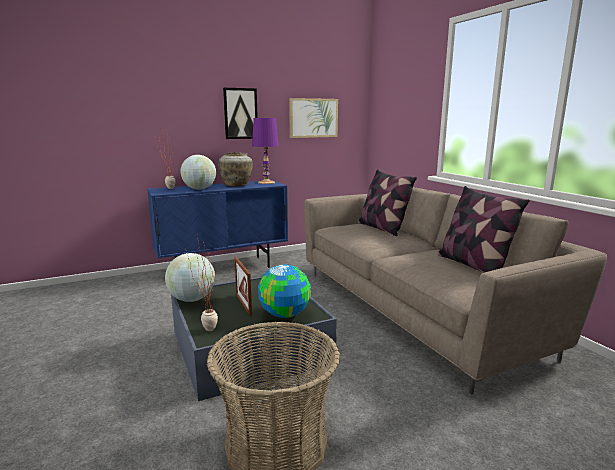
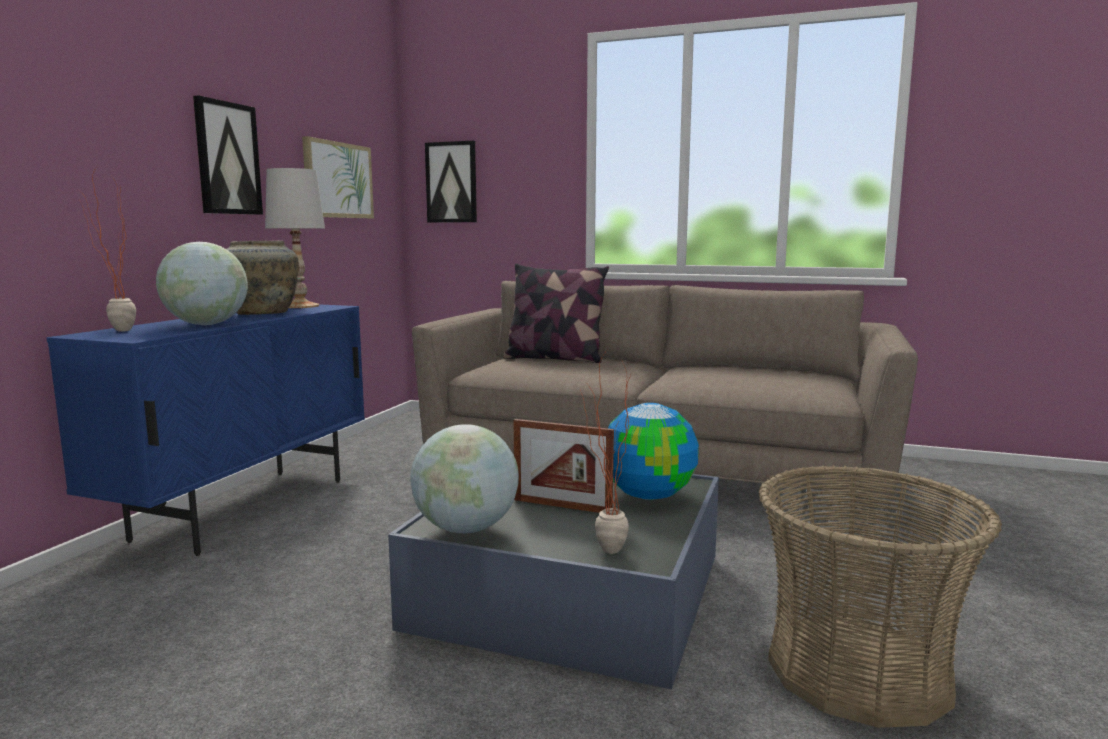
camera: 45 degrees left, 5 degrees down
(266, 182) = (300, 306): purple table lamp -> white table lamp
(384, 116) = (451, 182): none -> picture
(473, 265) = (761, 371): pillow -> none

